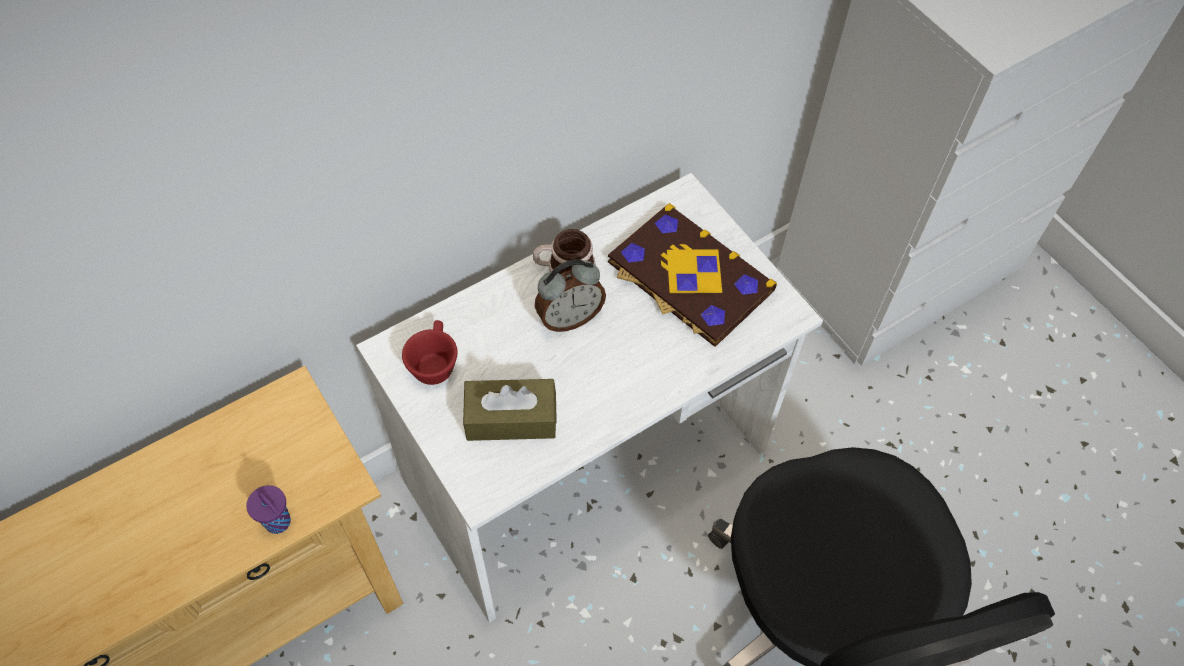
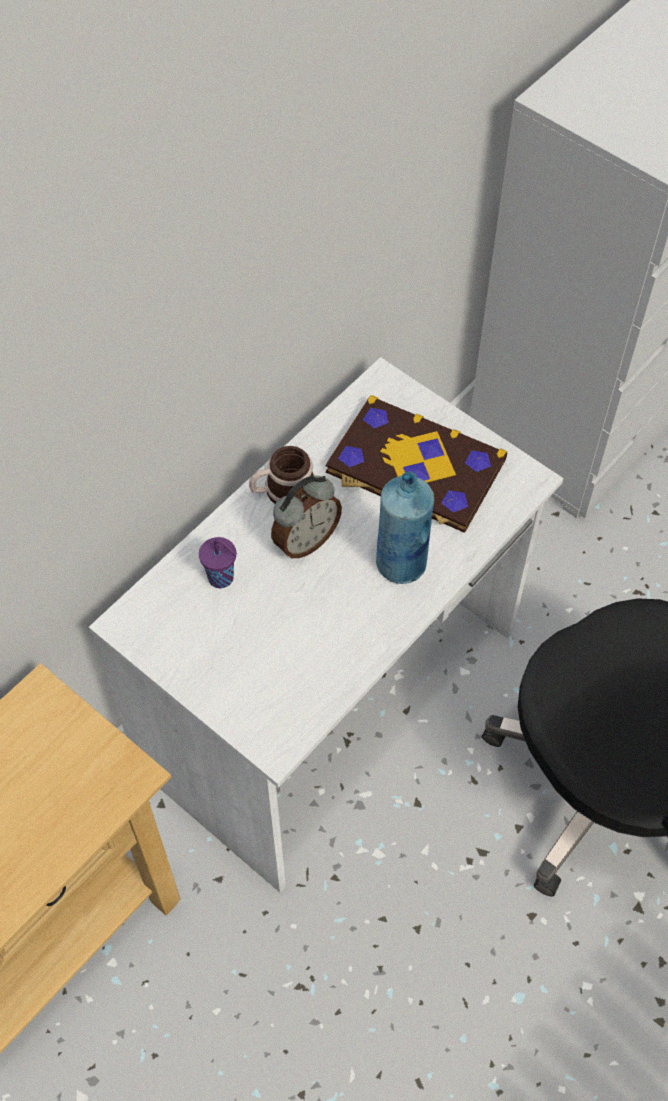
camera: 15 degrees left, 0 degrees up
(279, 523) = (74, 834): purple cup -> purple cup (222, 578)
(434, 362) = (179, 623): red cup -> none
(511, 418) = (280, 660): brown tissue box -> none
(648, 360) = (401, 563): none -> blue bottle

